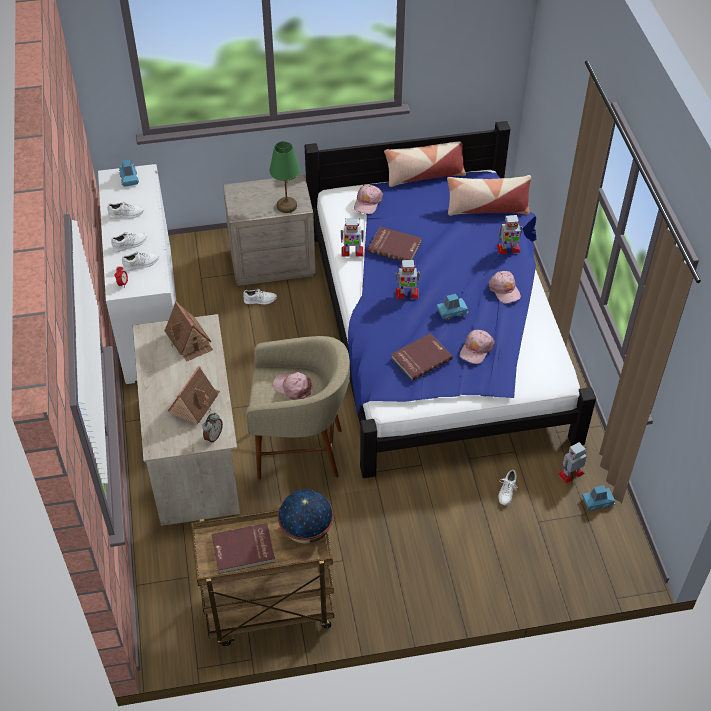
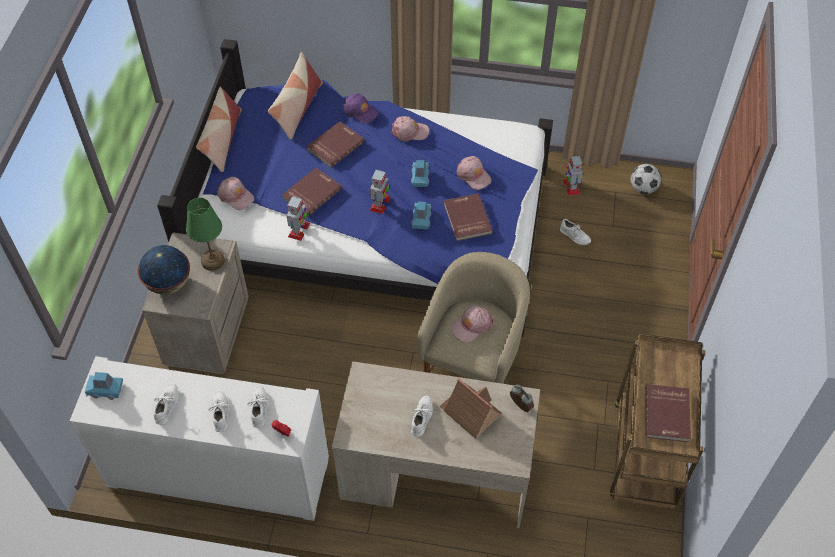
camera: 70 degrees left, 5 degrees up
(189, 341) = (380, 396): toy house -> none
(260, 300) = (255, 359): white shoe -> white shoe (422, 417)
(306, 530) = (659, 357): globe -> globe (169, 283)
(457, 244) = (335, 145): none -> red book
(508, 249) = (360, 111): toy robot -> purple cap
(597, 502) = (606, 180): blue toy car -> blue toy car (421, 219)
(606, 538) = (643, 188): none -> football

